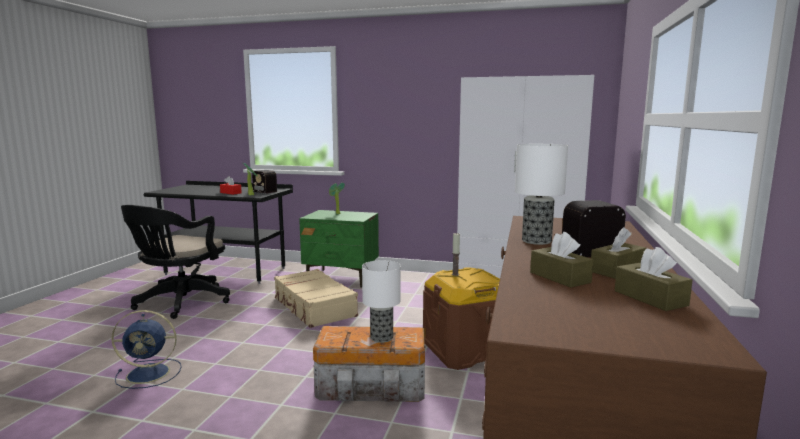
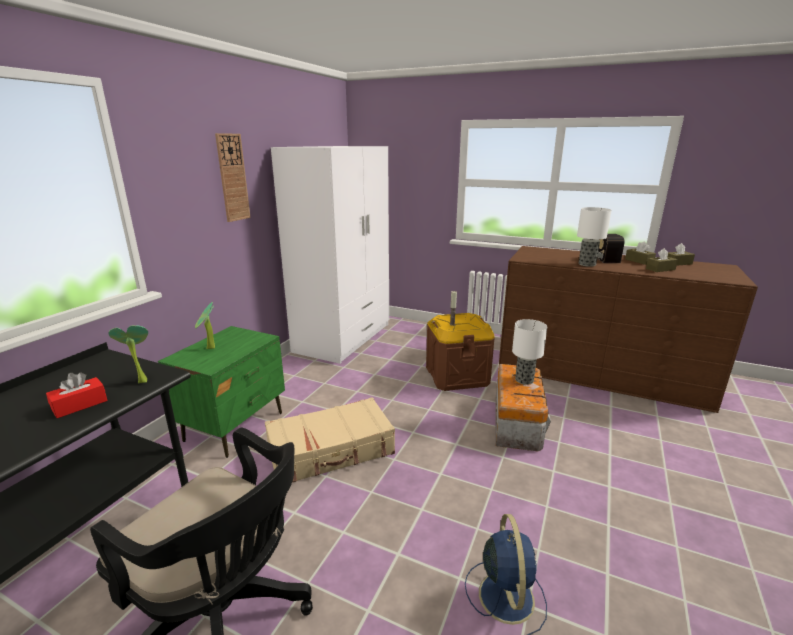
camera: 80 degrees left, 10 degrees up
(261, 191) = (99, 374): radio -> none
(422, 106) = (232, 178): none -> wall clock

